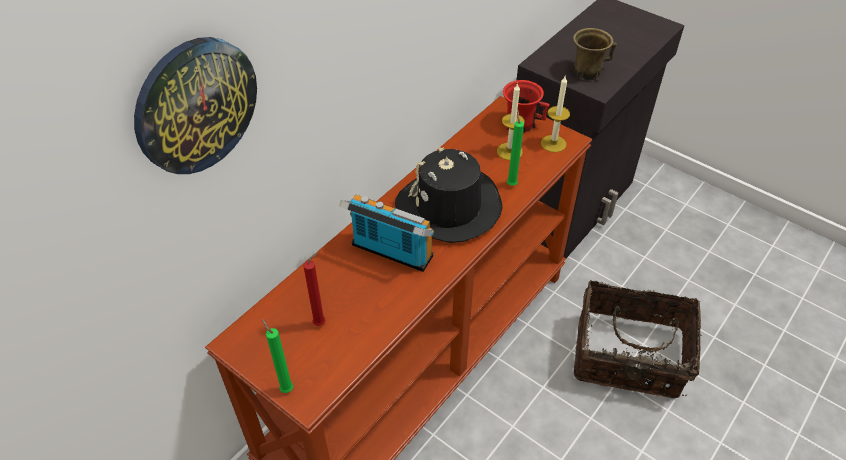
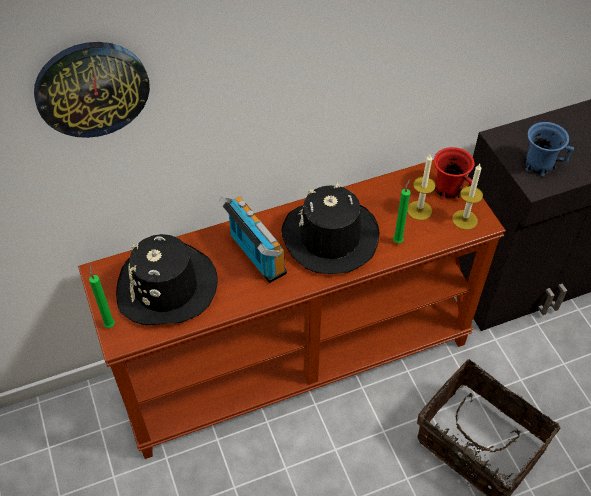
camera: 30 degrees right, 5 degrees up
(321, 323) = (166, 287): red candle -> black hat
(586, 72) = (538, 164): brown mug -> blue mug

